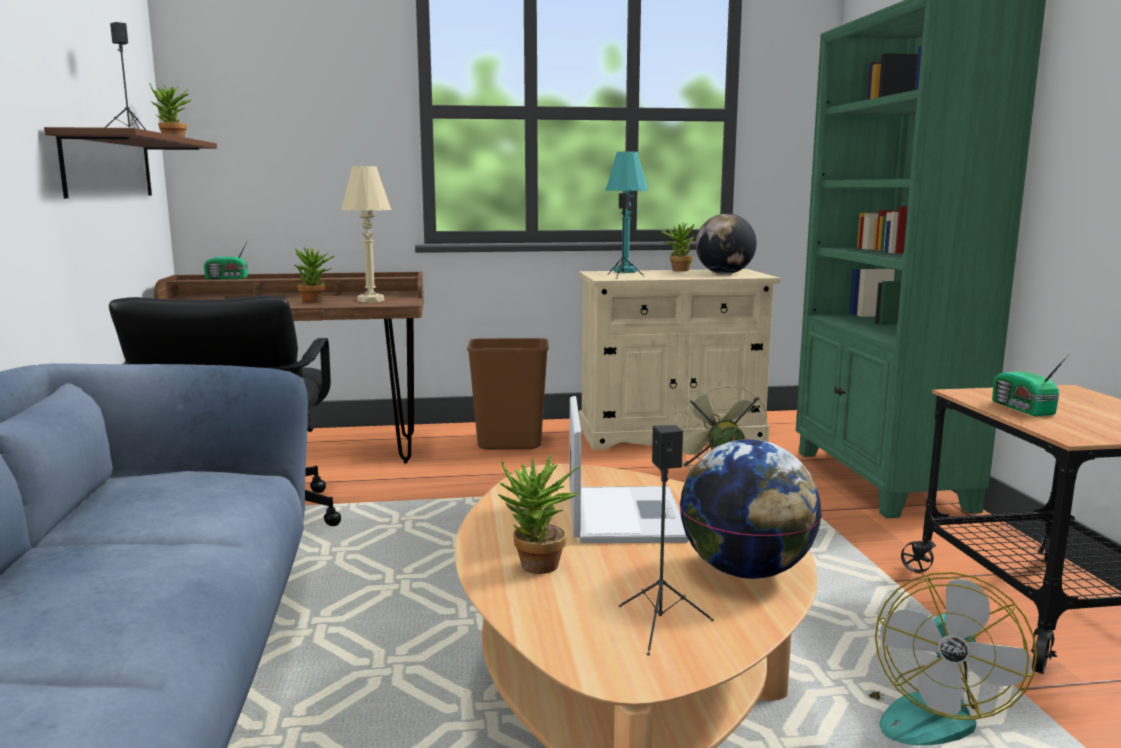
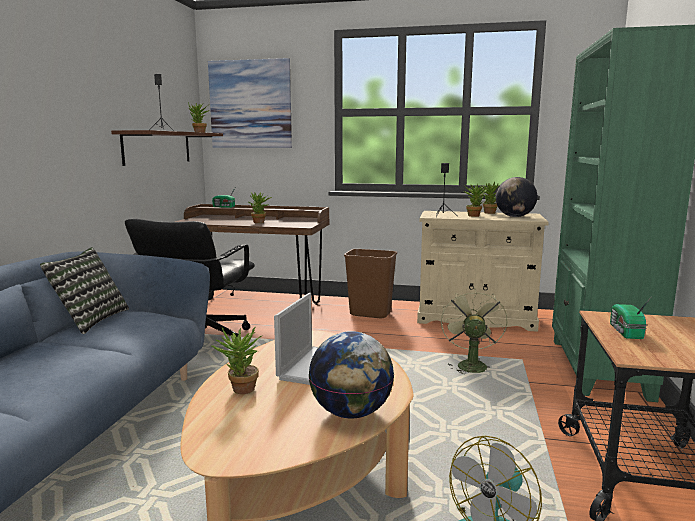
camera: 20 degrees right, 0 degrees up
(104, 496) = (90, 320): none -> pillow
(261, 93) = (250, 104): none -> picture
(370, 300) = (289, 223): beige table lamp -> none
(625, 271) = (451, 212): turquoise table lamp -> none
(660, 626) = (264, 435): black speaker -> none
(667, 274) = (474, 215): none -> potted plant

